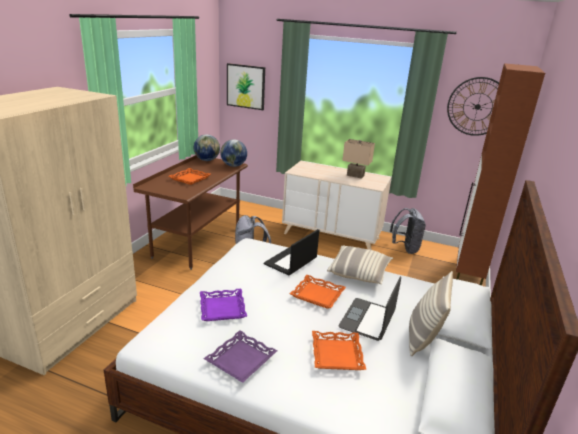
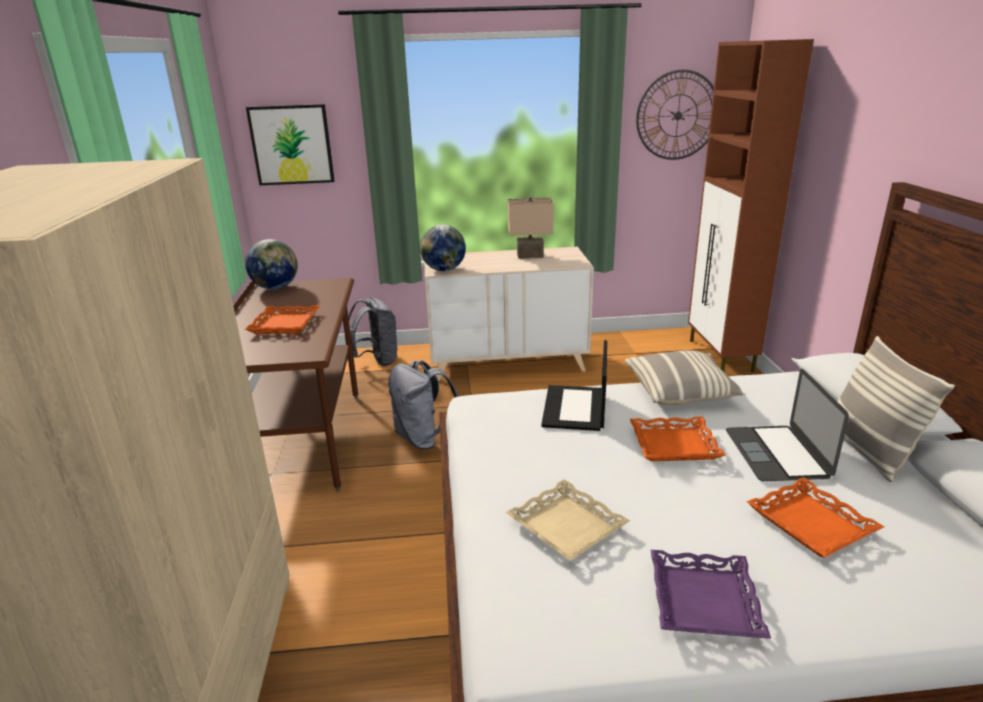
camera: 25 degrees left, 0 degrees up
(222, 308) = (565, 526): purple tray -> beige tray
(233, 166) = (334, 285): globe -> globe (444, 270)
(405, 248) = (618, 349): grey backpack -> grey backpack (377, 361)

